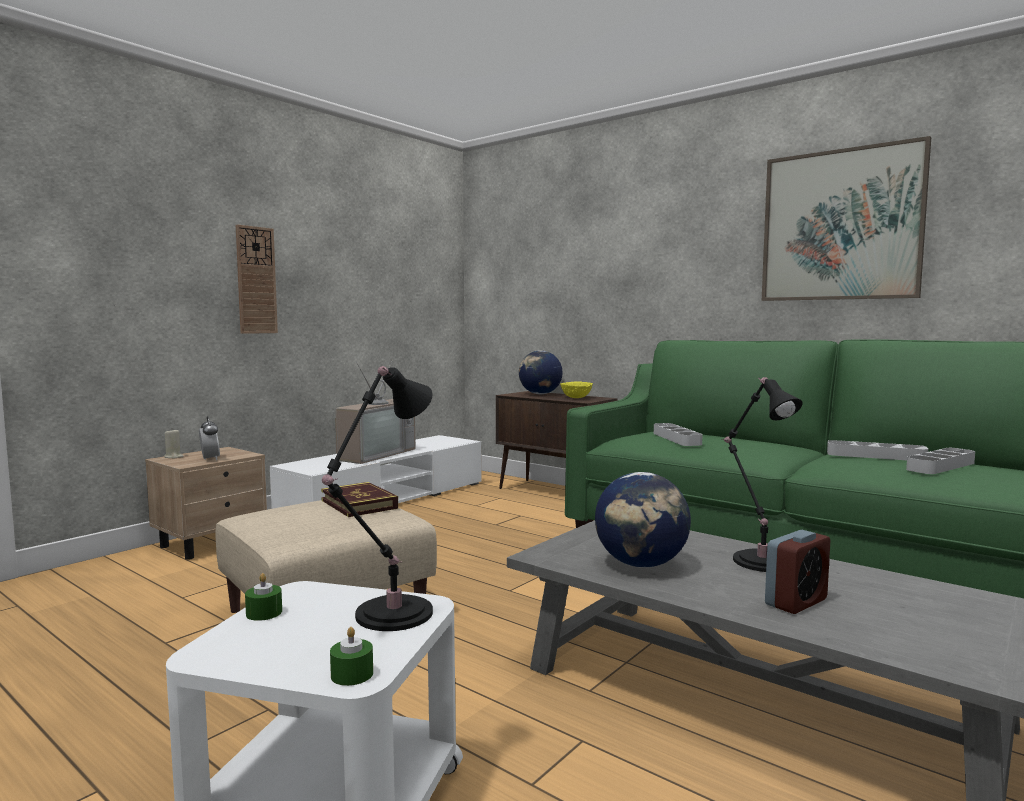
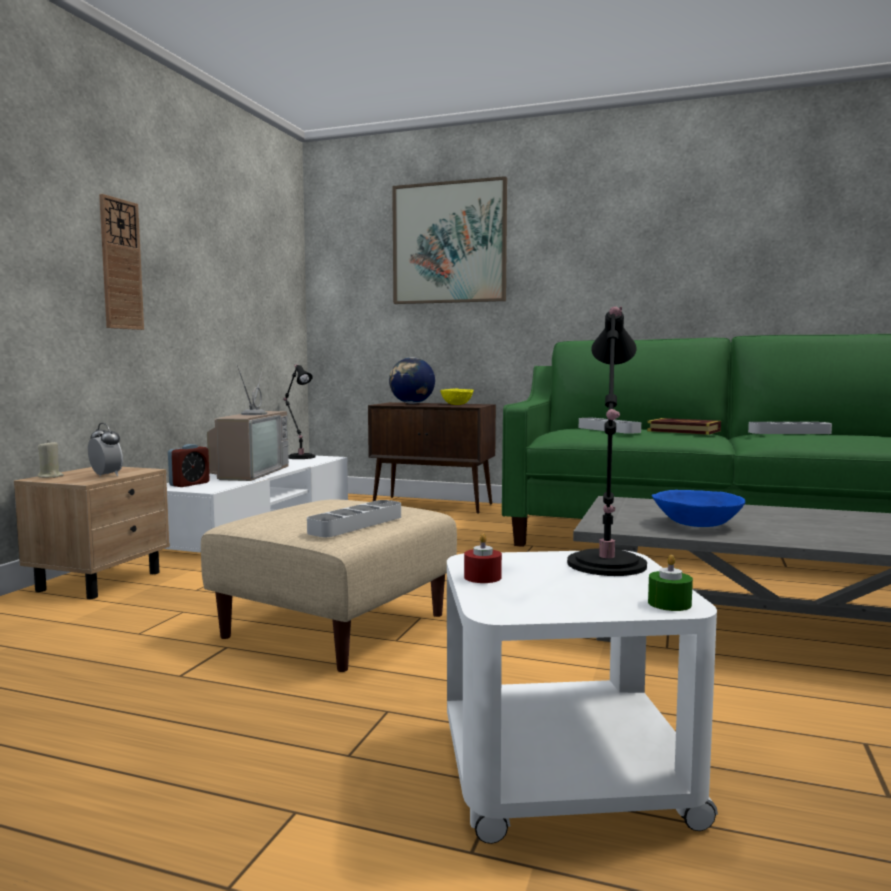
camera: 20 degrees left, 0 degrees up
(264, 613) = (482, 577): green candle -> red candle
(359, 504) = (352, 504): book -> book (683, 431)
(641, 564) = (696, 524): globe -> blue bowl
(759, 560) = (777, 514): black table lamp -> black table lamp (300, 457)
(796, 602) = (853, 535): alarm clock -> alarm clock (189, 484)
(840, 225) = (715, 236): picture -> picture (449, 243)
(941, 466) = (849, 435): grey tray -> grey tray (356, 524)

